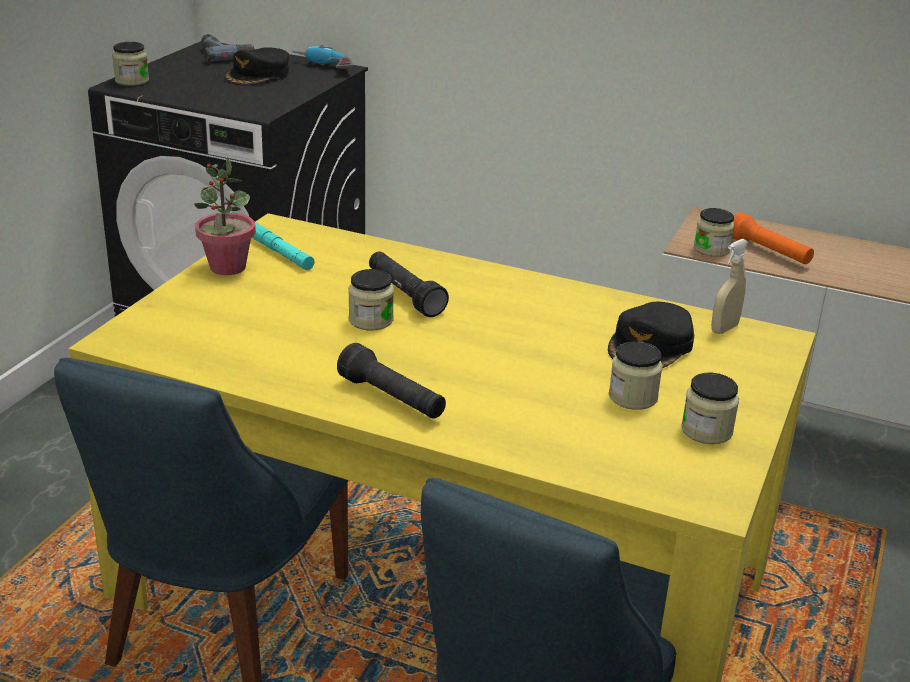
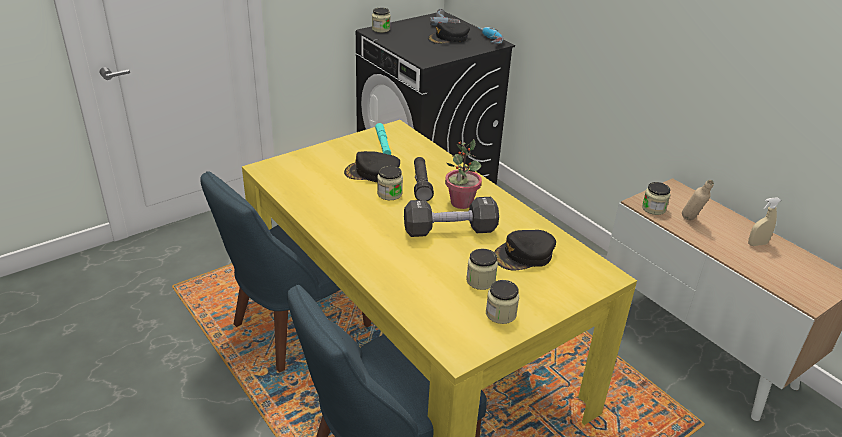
camera: 30 degrees right, 5 degrees up
(227, 267) = (350, 144): potted plant -> potted plant (461, 203)
(309, 298) = (372, 172): none -> black cap
(392, 399) = (356, 239): black flashlight -> none
(516, 344) = (450, 230): none -> black dumbbell
(724, 329) = (580, 259): beige spray bottle -> beige spray bottle (757, 244)
(769, 252) = (691, 221): orange flashlight -> beige bottle

